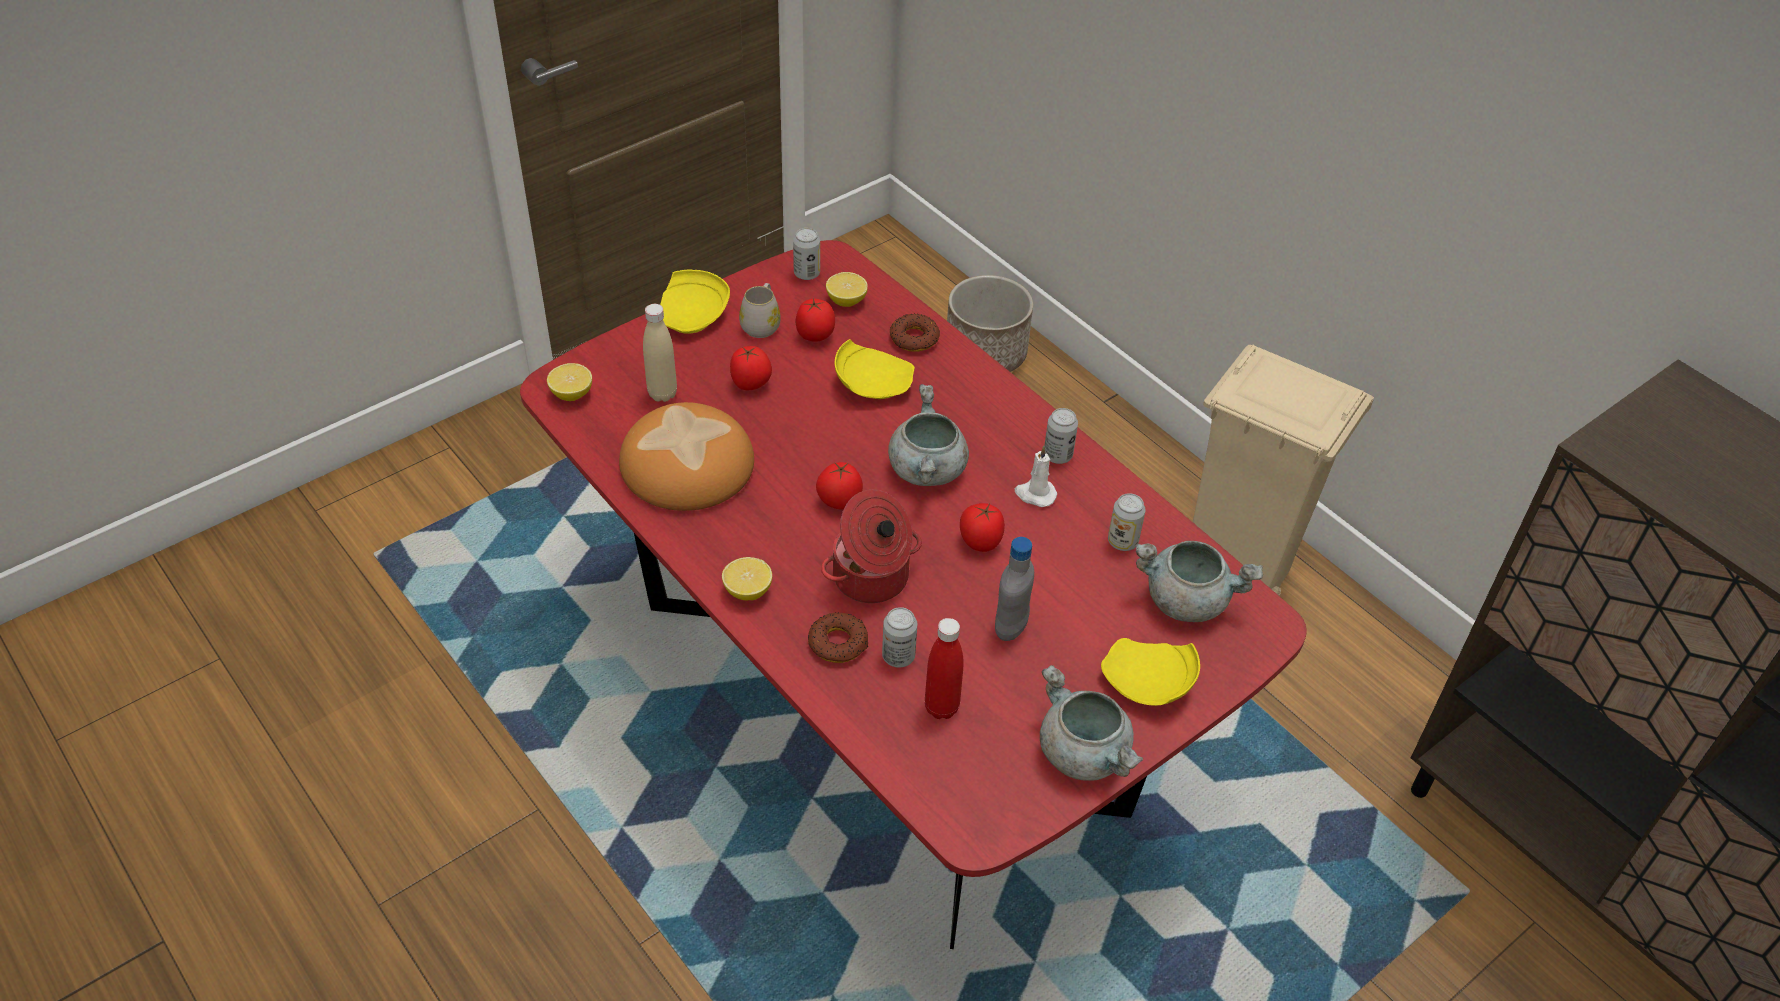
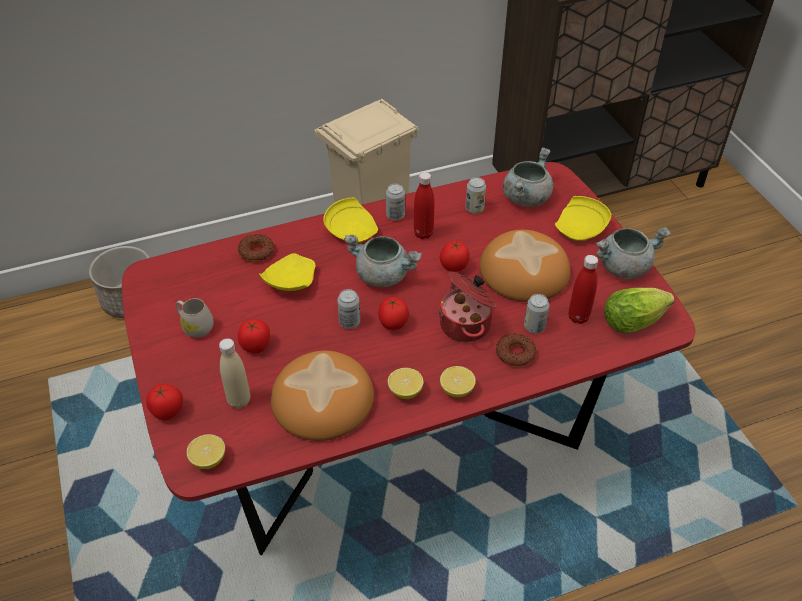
camera: 70 degrees left, 0 degrees up
(693, 316) = (161, 365): yellow plate -> yellow plate (352, 230)
(807, 273) = (155, 290): can -> can (349, 322)
(815, 336) = (225, 300): tomato -> tomato (168, 412)
(846, 300) = (198, 276): lemon -> lemon (405, 391)
(965, 784) = (636, 321): none -> lettuce
(1010, 627) = (525, 272): grey bottle -> bread
(1035, 494) = (423, 233): white candle -> red bottle

